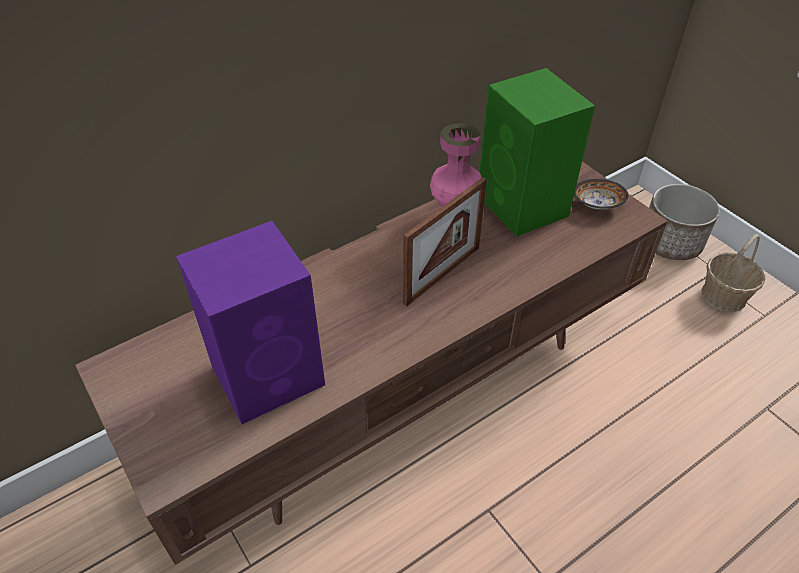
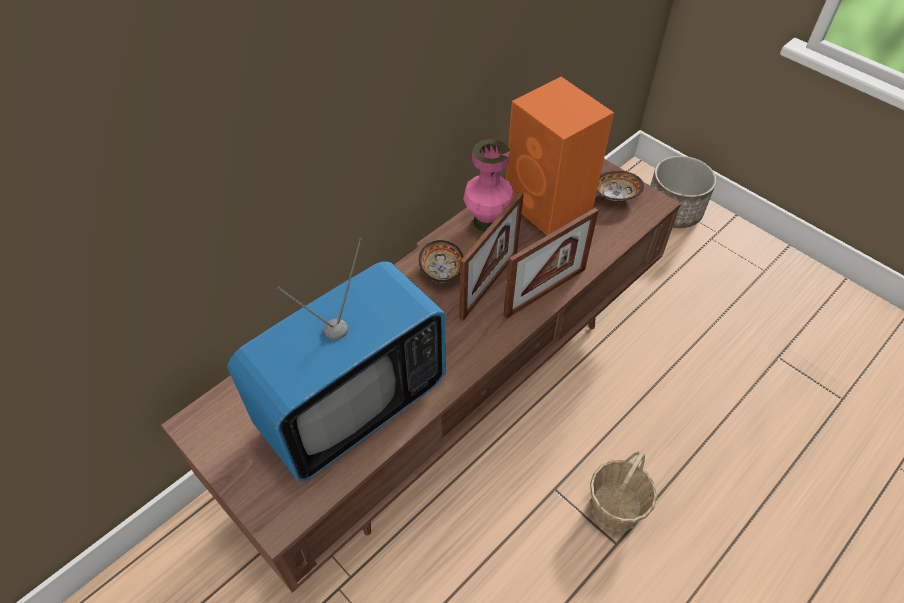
camera: 10 degrees left, 5 degrees up
(270, 374) = (353, 406): purple speaker -> television
(394, 256) = (440, 271): none -> bowl
(500, 290) = (545, 292): none -> picture frame
(523, 206) = (549, 205): green speaker -> orange speaker
(724, 295) = (727, 256): basket -> basket (616, 506)

